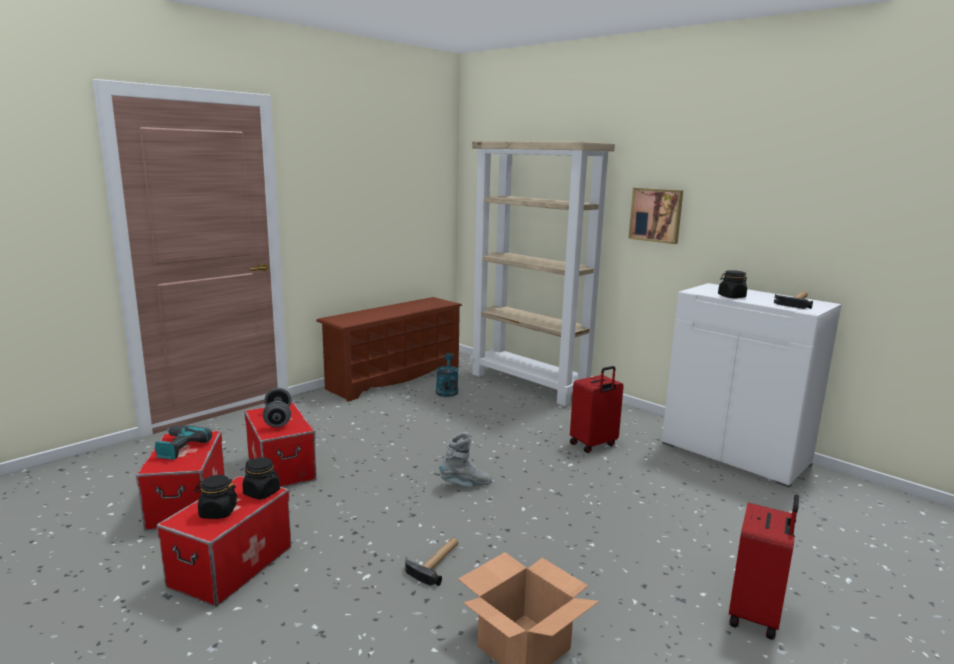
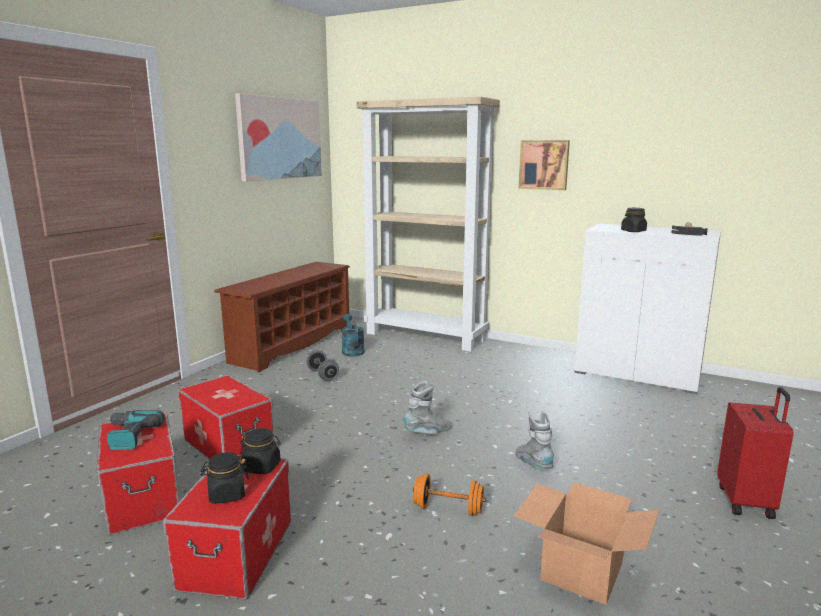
camera: 15 degrees left, 0 degrees up
(278, 419) = (223, 393): grey dumbbell -> grey dumbbell (322, 375)
(399, 175) = (280, 138): none -> picture
(436, 562) = (448, 509): hammer -> orange dumbbell
(548, 535) = (533, 465): none -> grey boot
(593, 444) = (518, 381): red suitcase -> none

